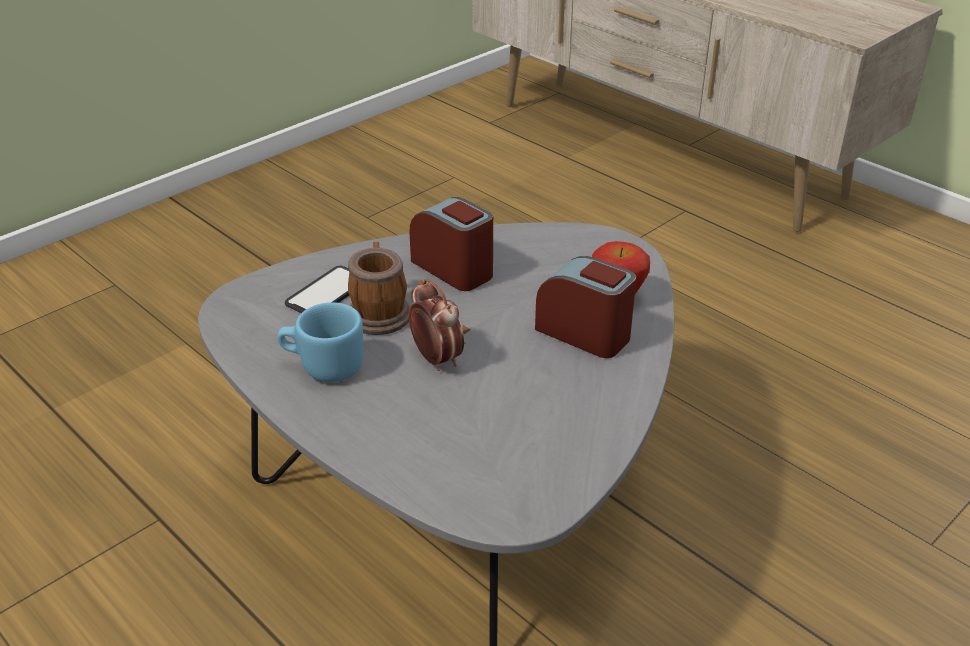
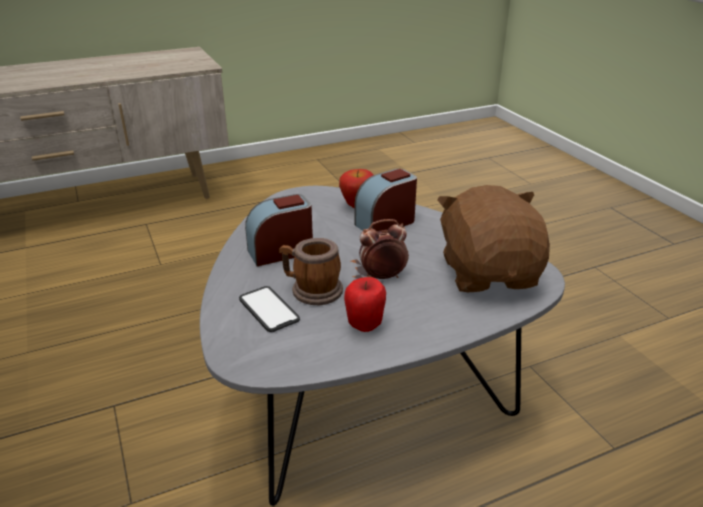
camera: 70 degrees left, 5 degrees down
(323, 366) = (364, 325): blue mug -> apple
(497, 455) = (489, 273): none -> brown plush toy

